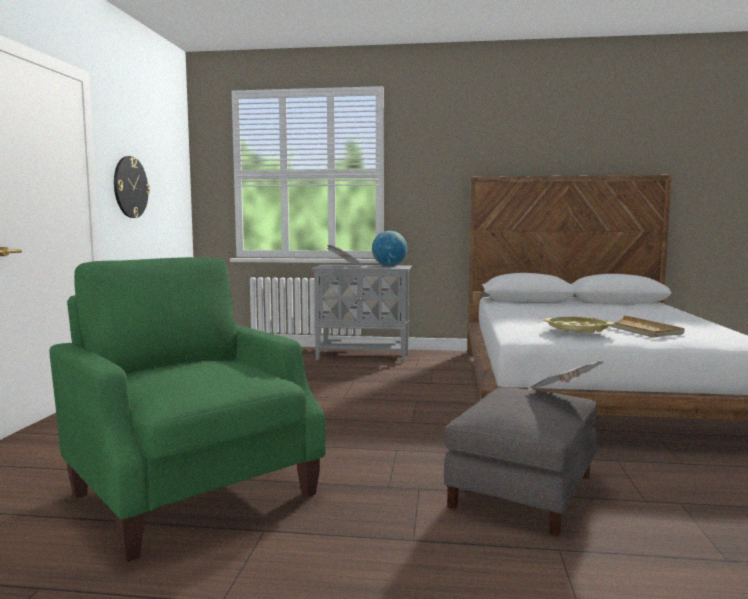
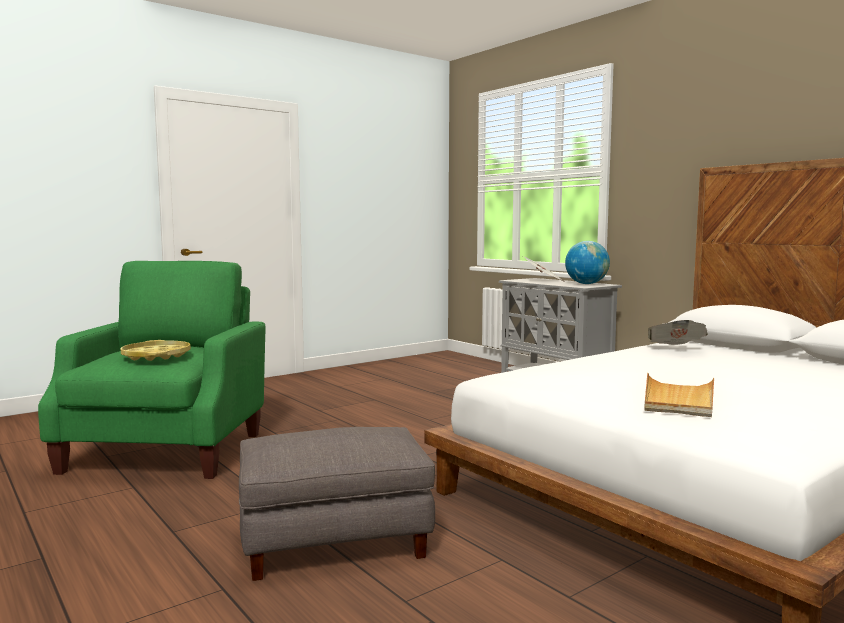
camera: 45 degrees right, 0 degrees up
(130, 187) = (349, 198): wall clock -> none
(562, 395) = (375, 443): newspaper -> newspaper (676, 349)
(577, 329) = (573, 382): yellow tray -> yellow tray (156, 356)

